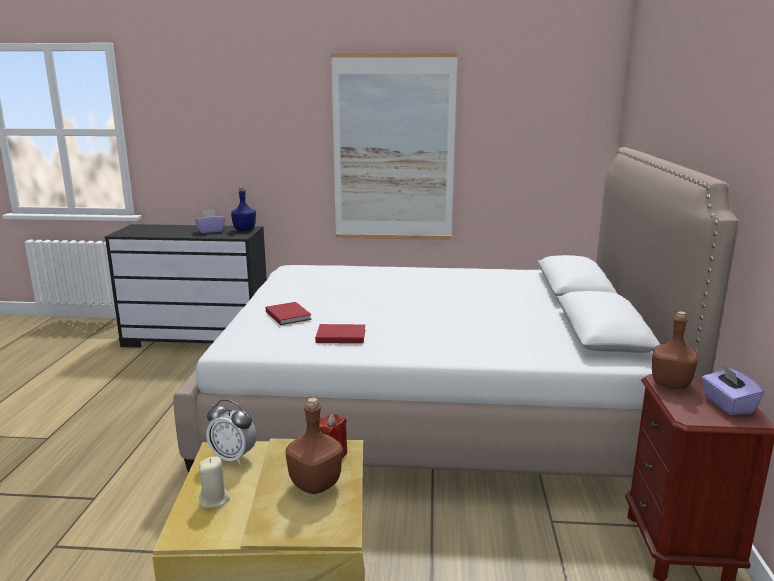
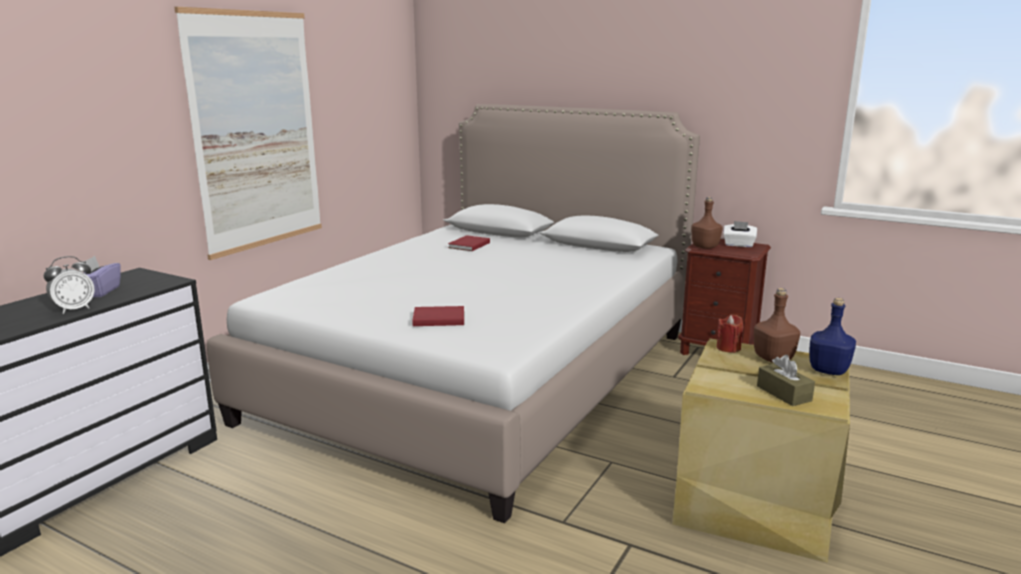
camera: 65 degrees left, 0 degrees up
(214, 500) = (784, 393): beige candle -> brown tissue box
(233, 457) = (719, 381): alarm clock -> alarm clock (74, 309)
(244, 229) = (137, 276): blue bottle -> blue bottle (827, 370)
(339, 336) = (520, 308): red book -> red book (468, 245)
(727, 405) = (738, 245): purple tissue box -> white tissue box

